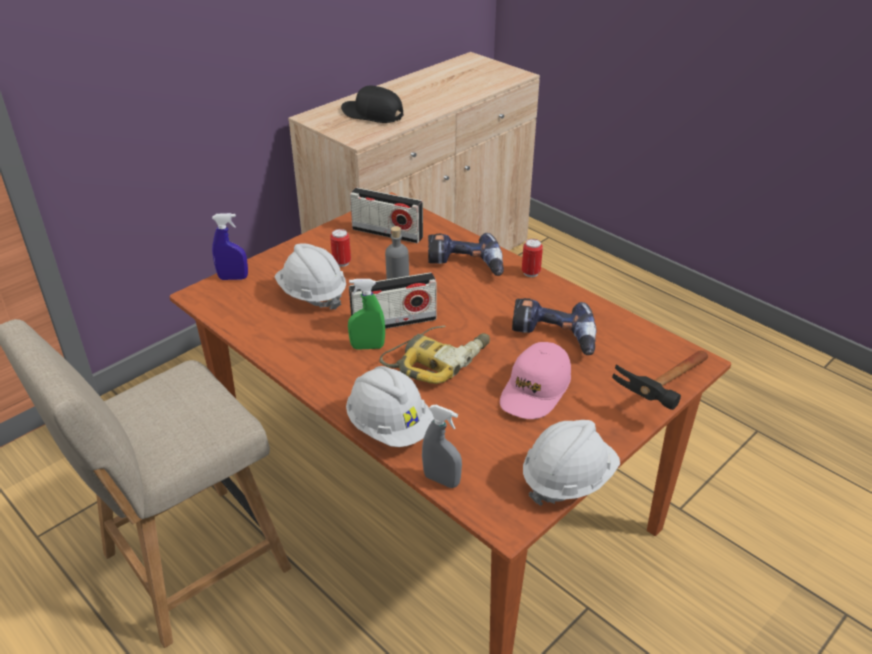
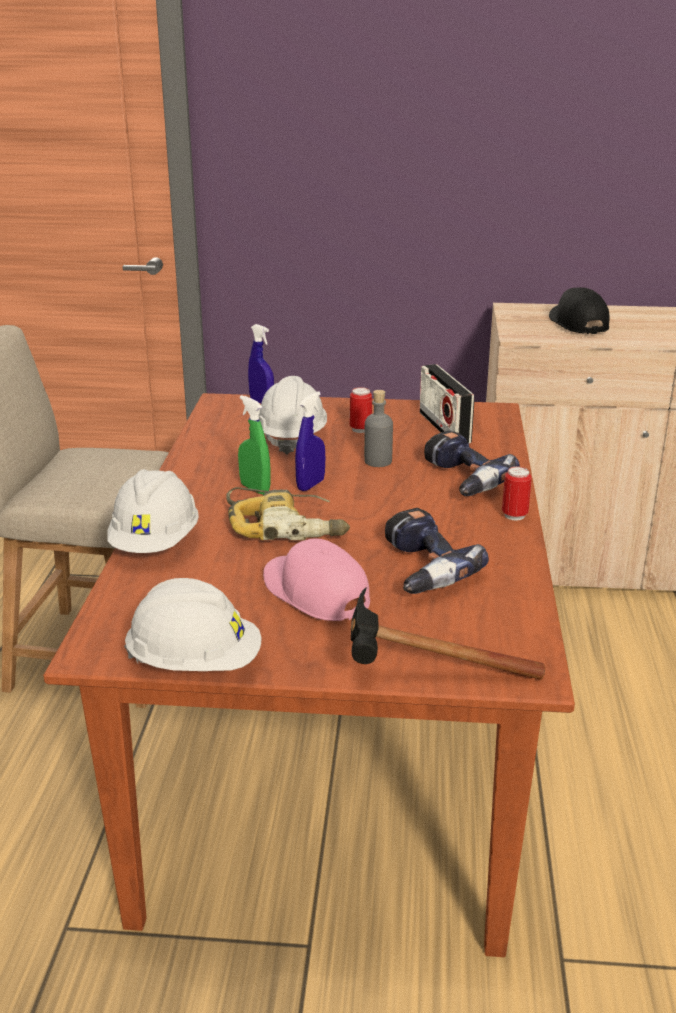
camera: 50 degrees right, 10 degrees down
(394, 322) = (310, 485): radio -> blue spray bottle
(441, 480) = (112, 596): grey spray bottle -> none
(535, 390) = (315, 592): pink cap -> pink cap turned 60 degrees clockwise

